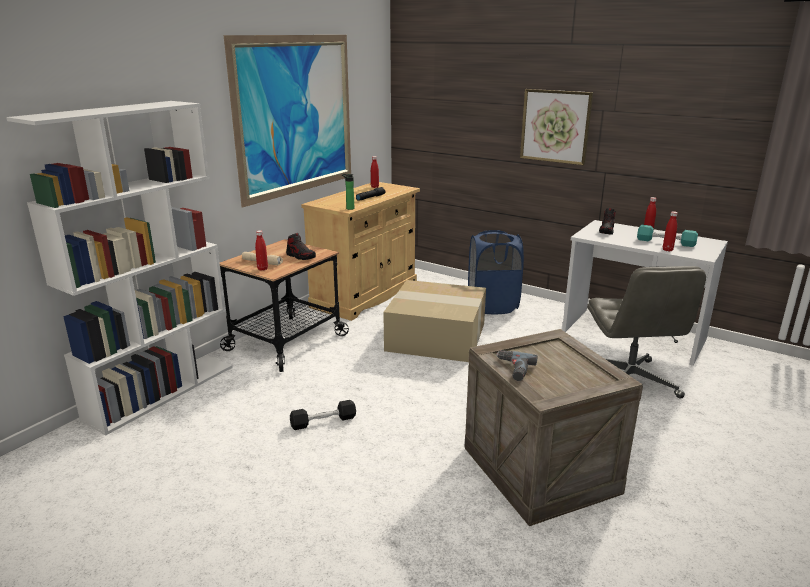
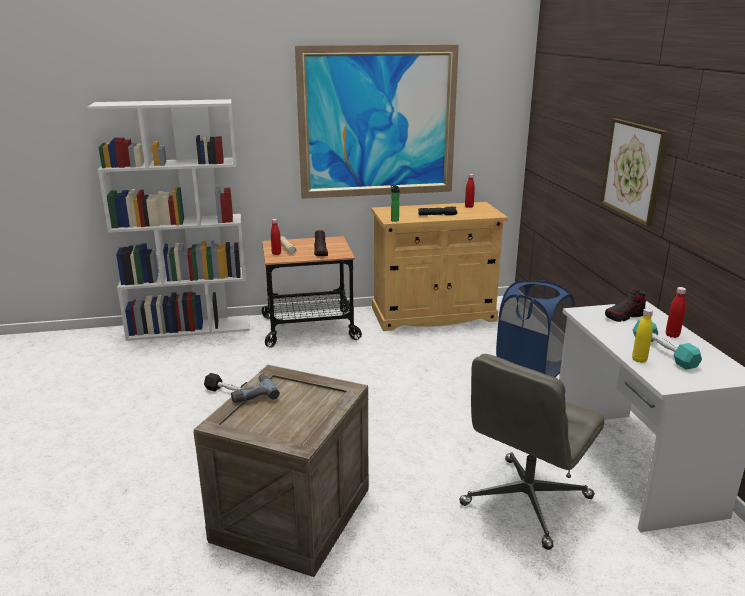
camera: 45 degrees right, 0 degrees up
(437, 336) = (425, 373): cardboard box -> none
(667, 250) = (639, 360): red bottle -> yellow bottle

